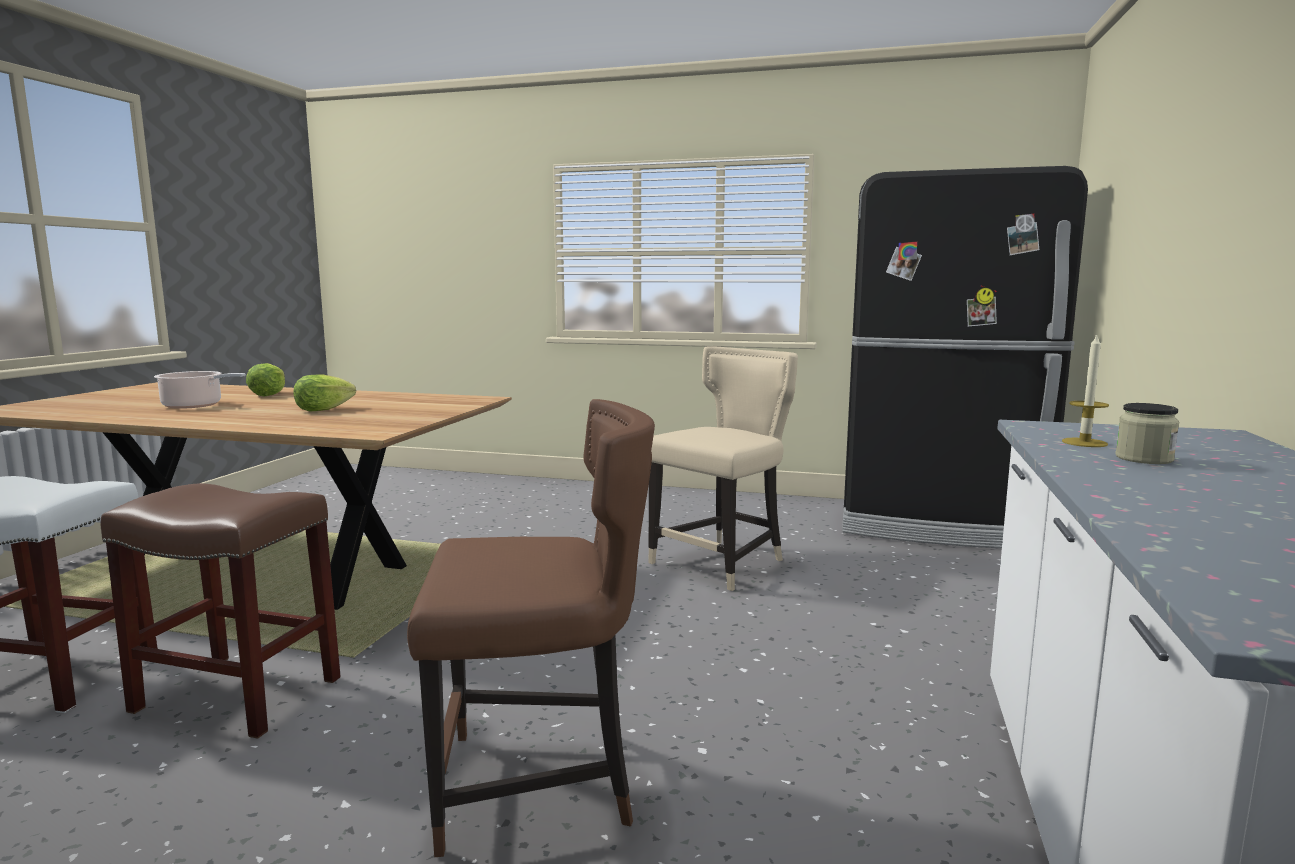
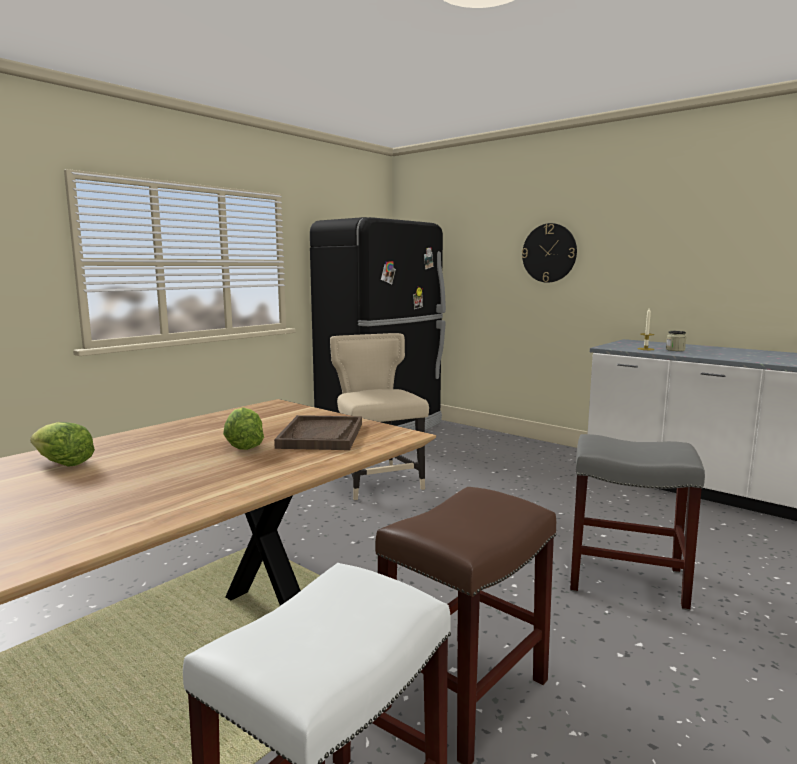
camera: 65 degrees left, 0 degrees up
(195, 405) = (83, 495): cooking pot -> none
(363, 418) = (321, 435): none -> brown tray
(541, 784) = (627, 579): brown chair -> grey stool
(1191, 207) = (549, 253): none -> wall clock

